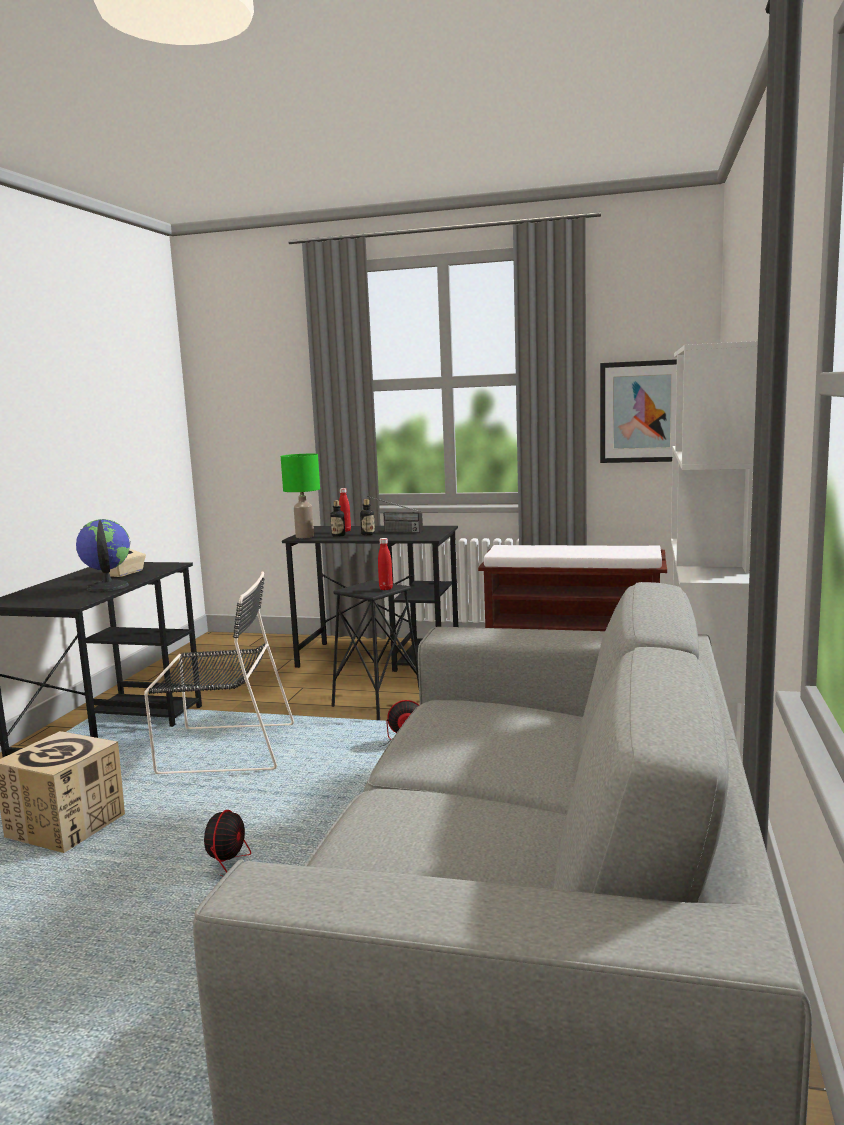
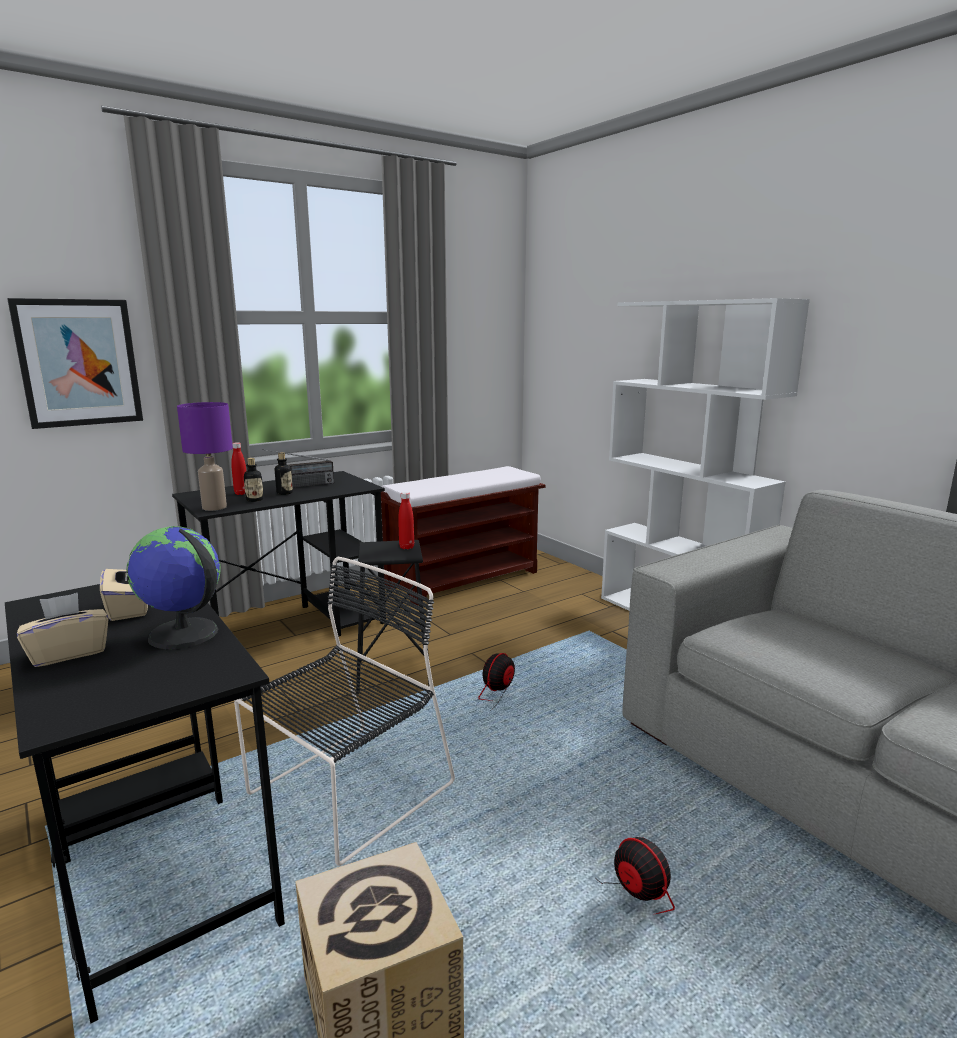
camera: 50 degrees left, 5 degrees up
(64, 583) = (69, 652): none -> beige tissue box
(305, 536) = (215, 507): green table lamp -> purple table lamp
(641, 412) = (476, 352): picture -> picture (79, 363)

